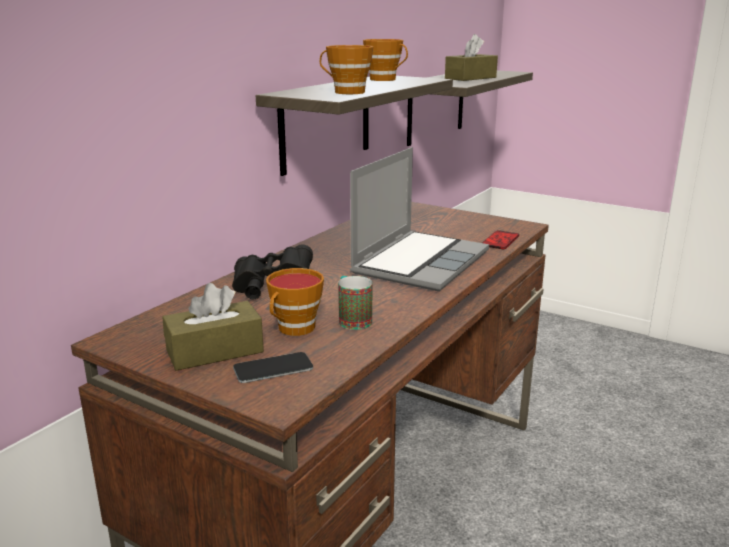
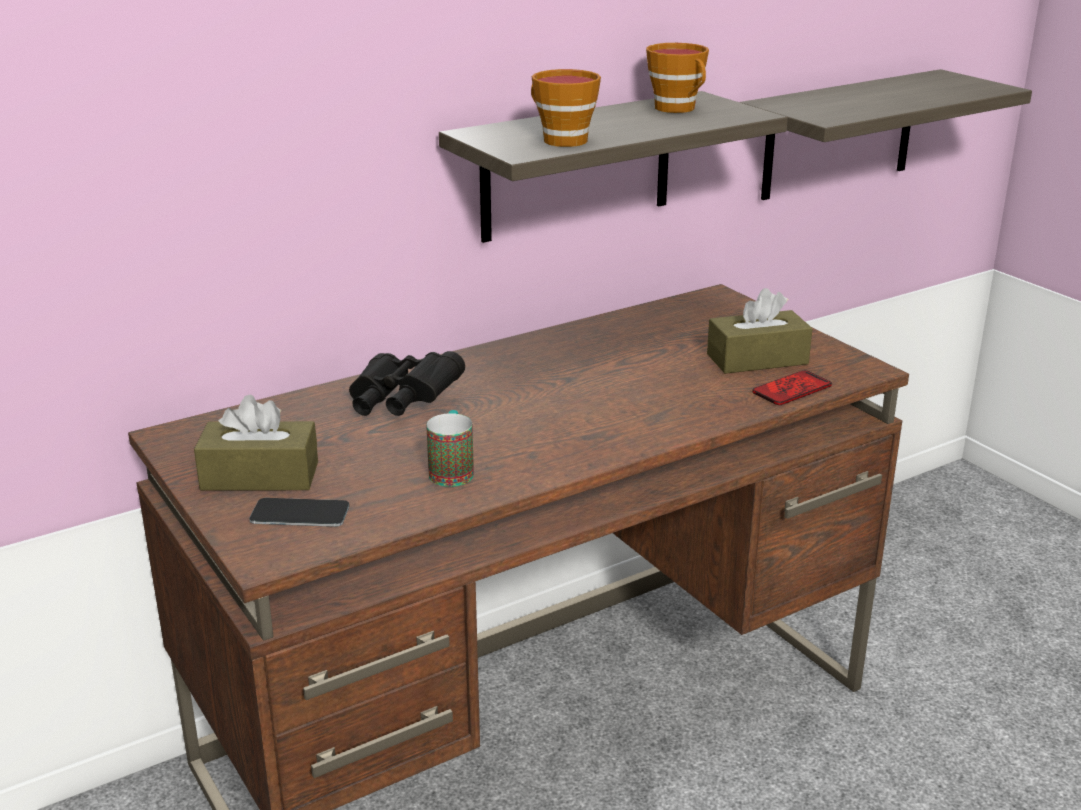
camera: 25 degrees right, 5 degrees up
(294, 329) = (371, 468): cup -> none
(420, 262) = (632, 402): laptop -> none
(470, 78) = (881, 100): brown tissue box -> brown tissue box (757, 359)

